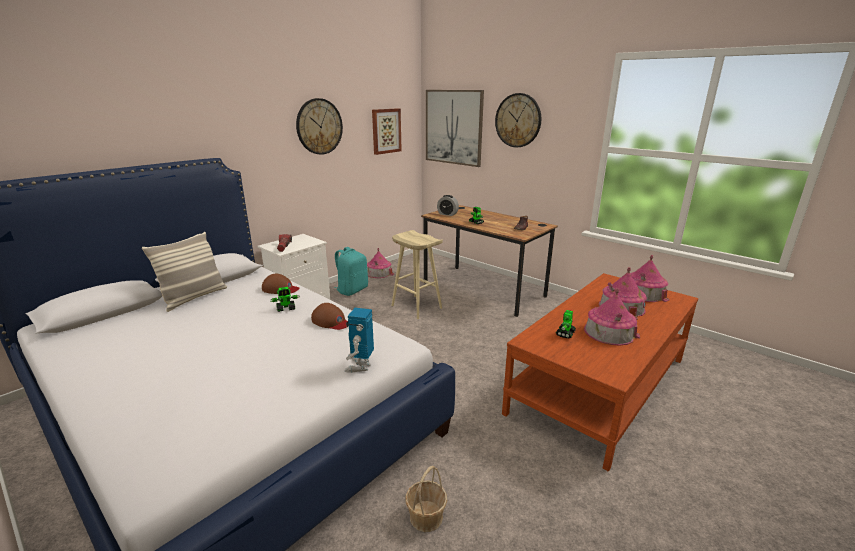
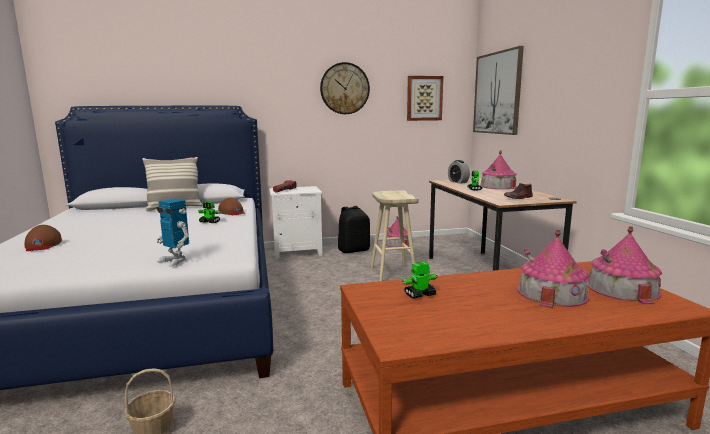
camera: 35 degrees right, 10 degrees down
(331, 321) = (220, 234): brown cap -> brown cap (42, 245)
(352, 290) = (354, 250): turquoise backpack -> black backpack
(360, 366) = (175, 261): toy robot -> toy robot turned 105 degrees counterclockwise
(518, 120) = (552, 74): wall clock -> none
(609, 332) = (481, 308): toy house -> toy house (498, 186)

